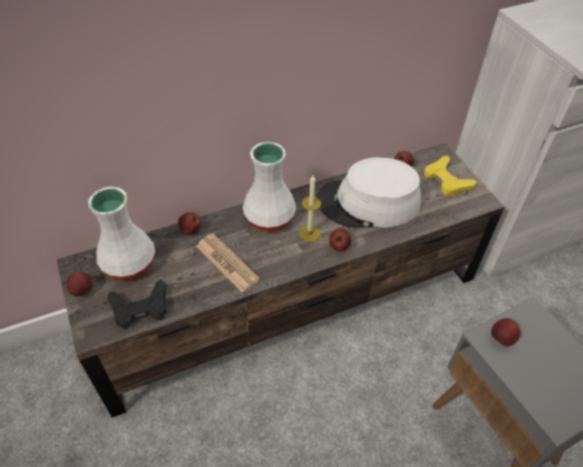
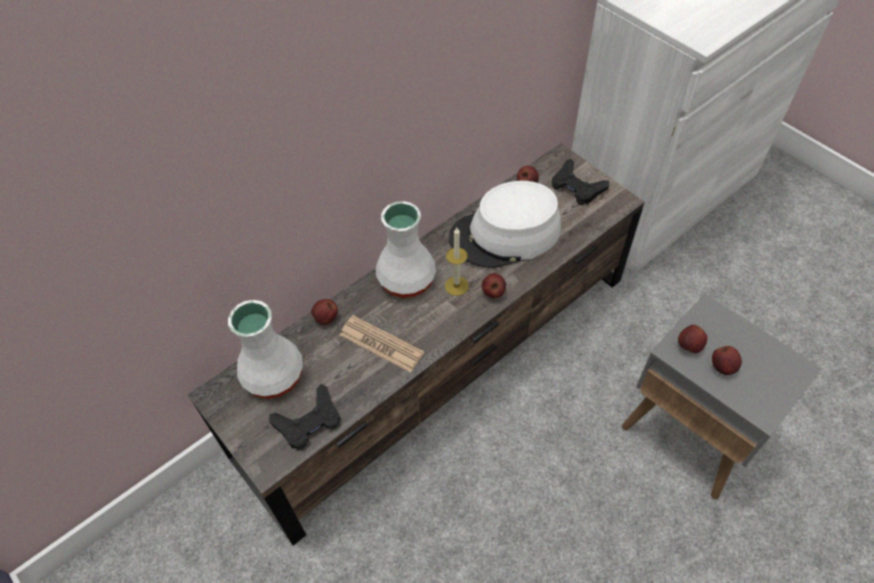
camera: 15 degrees left, 5 degrees up
(82, 291) = (235, 421): apple -> apple (723, 367)
(446, 180) = (577, 187): yellow game controller -> black game controller

